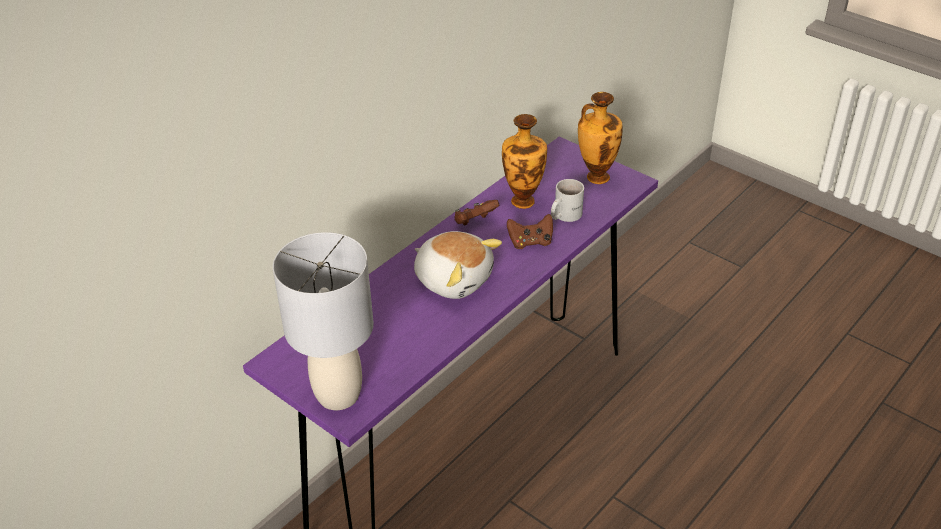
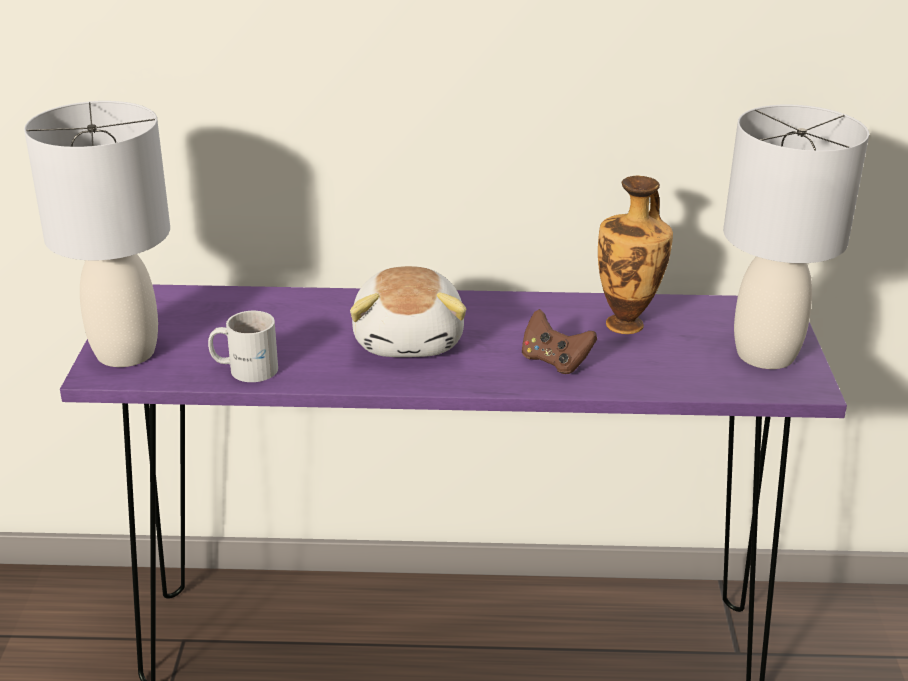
camera: 50 degrees right, 10 degrees down
(474, 222) = (533, 310): brown game controller -> none
(563, 215) = (645, 363): white mug -> white mug (245, 368)
(596, 177) = (764, 354): vase -> grey table lamp

